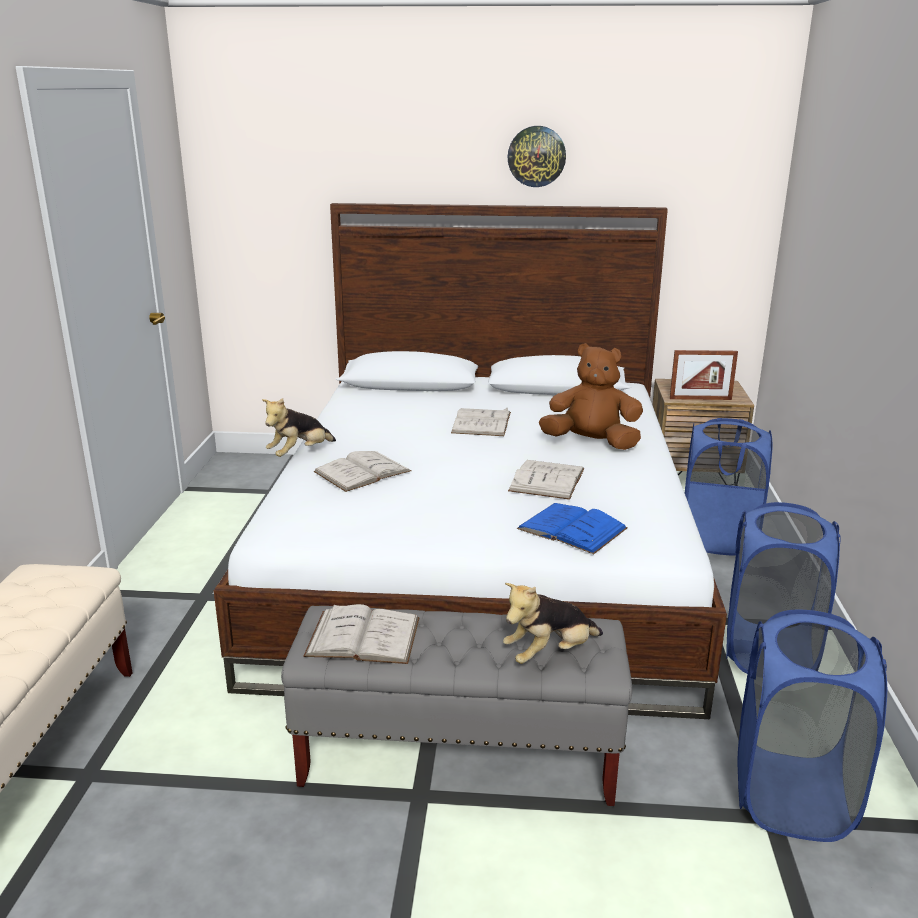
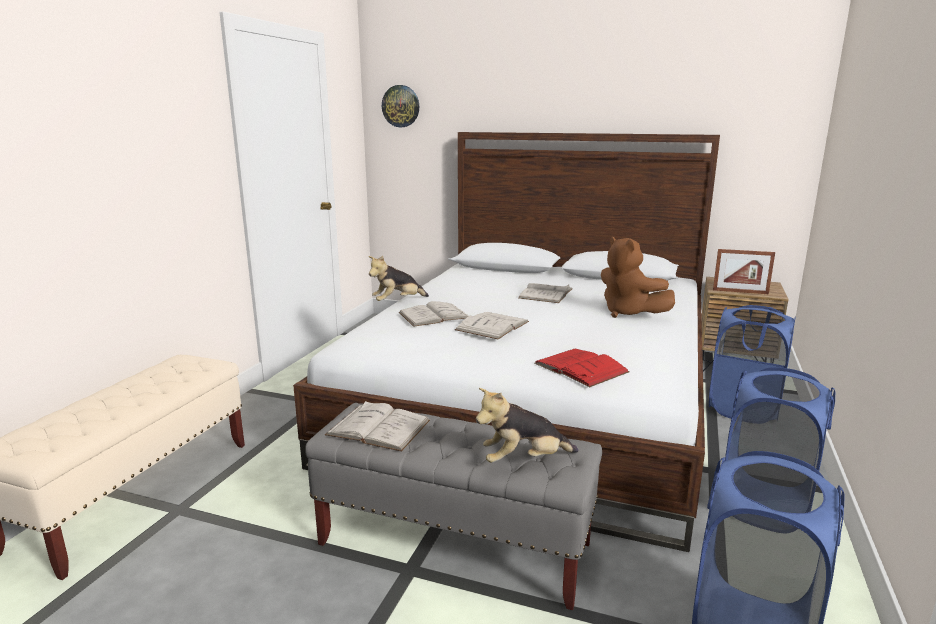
camera: 15 degrees right, 5 degrees down
(536, 156) = (614, 95): wall clock -> wall clock (401, 106)
(547, 480) = (578, 333): white book -> white book (492, 326)
(572, 528) = (580, 367): blue book -> red book
(591, 443) = (629, 313): brown plush toy -> brown plush toy turned 150 degrees counterclockwise

